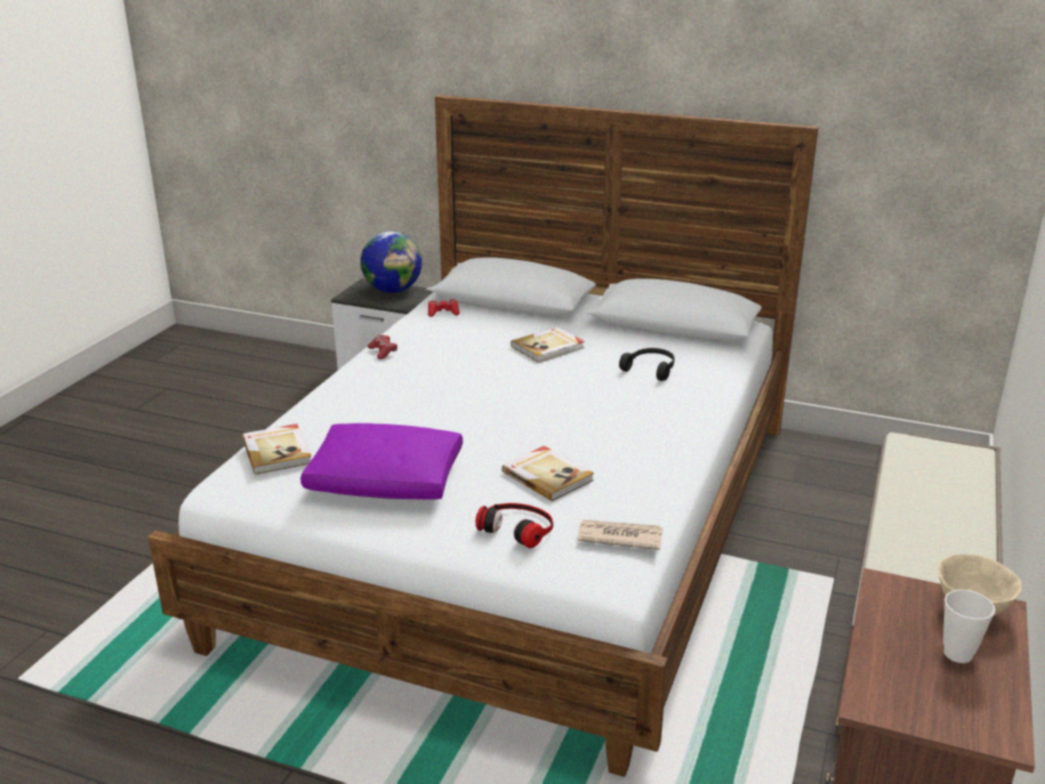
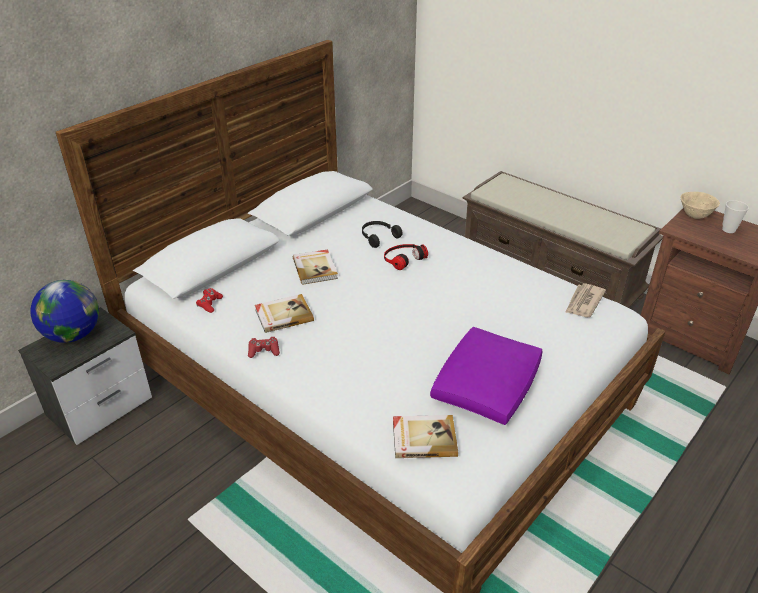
camera: 70 degrees left, 10 degrees up
(518, 527) = (565, 337): headphones -> headphones (403, 258)
(548, 476) = (505, 312): book -> book (283, 315)

